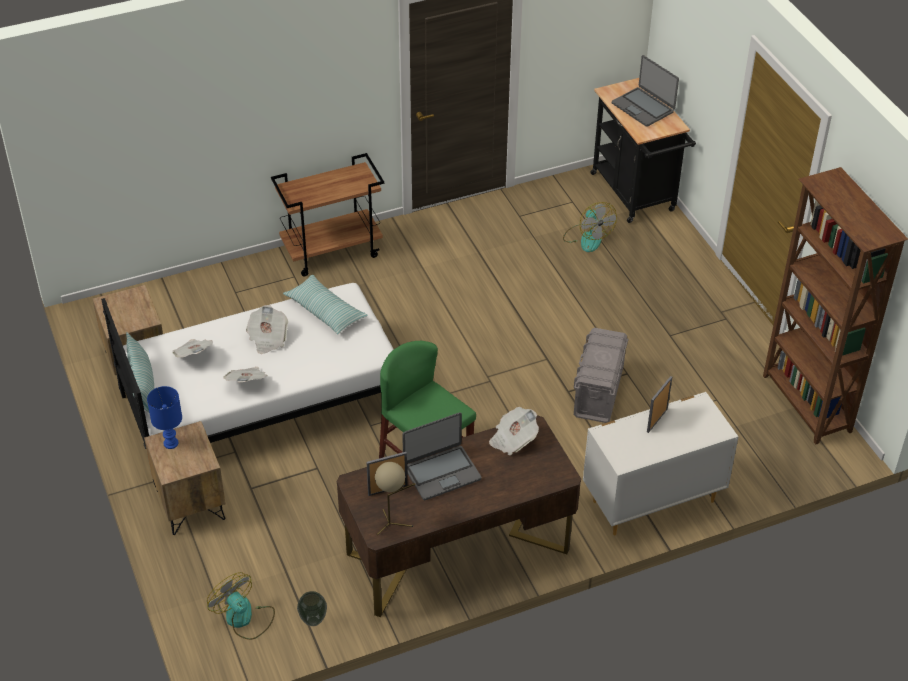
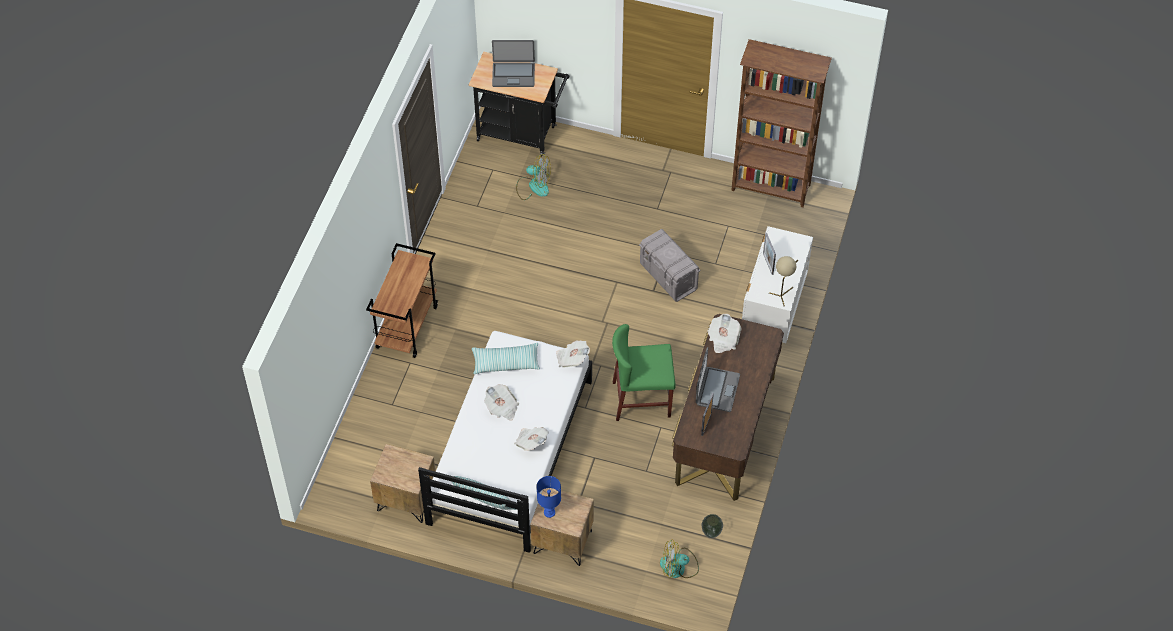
camera: 50 degrees left, 10 degrees up
(193, 355) = (479, 456): newspaper -> newspaper (572, 359)
(392, 524) = (734, 438): beige table lamp -> beige table lamp (782, 295)

